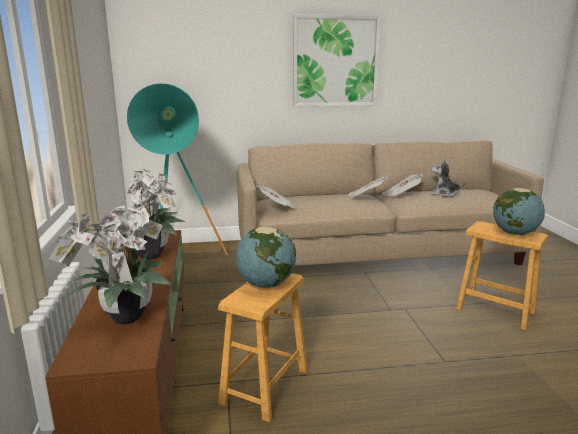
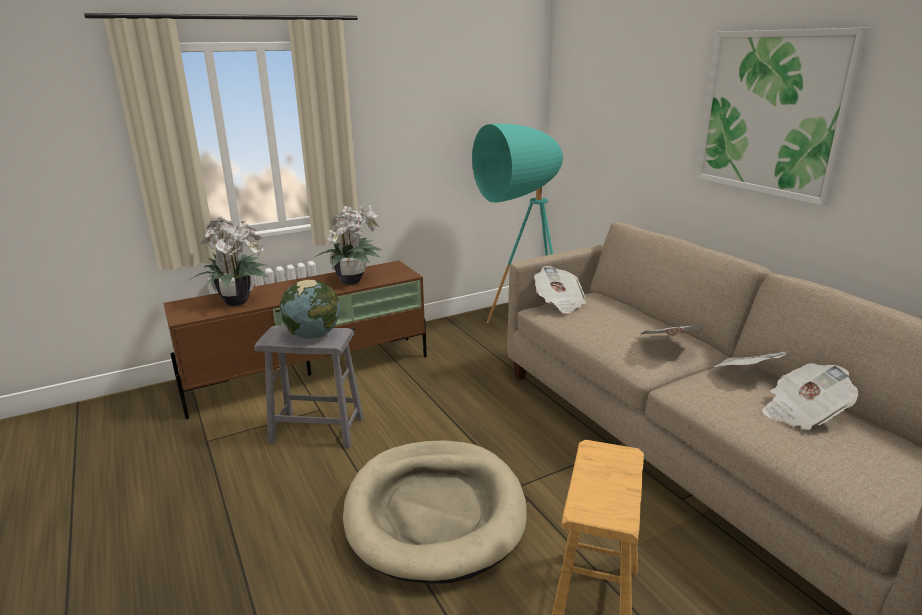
camera: 70 degrees right, 5 degrees up
(264, 386) = (317, 430): brown stool -> grey stool
(408, 344) = (435, 512): none -> beige dog bed
(444, 194) = (802, 413): plush toy -> newspaper
(515, 233) = (603, 490): globe -> none

